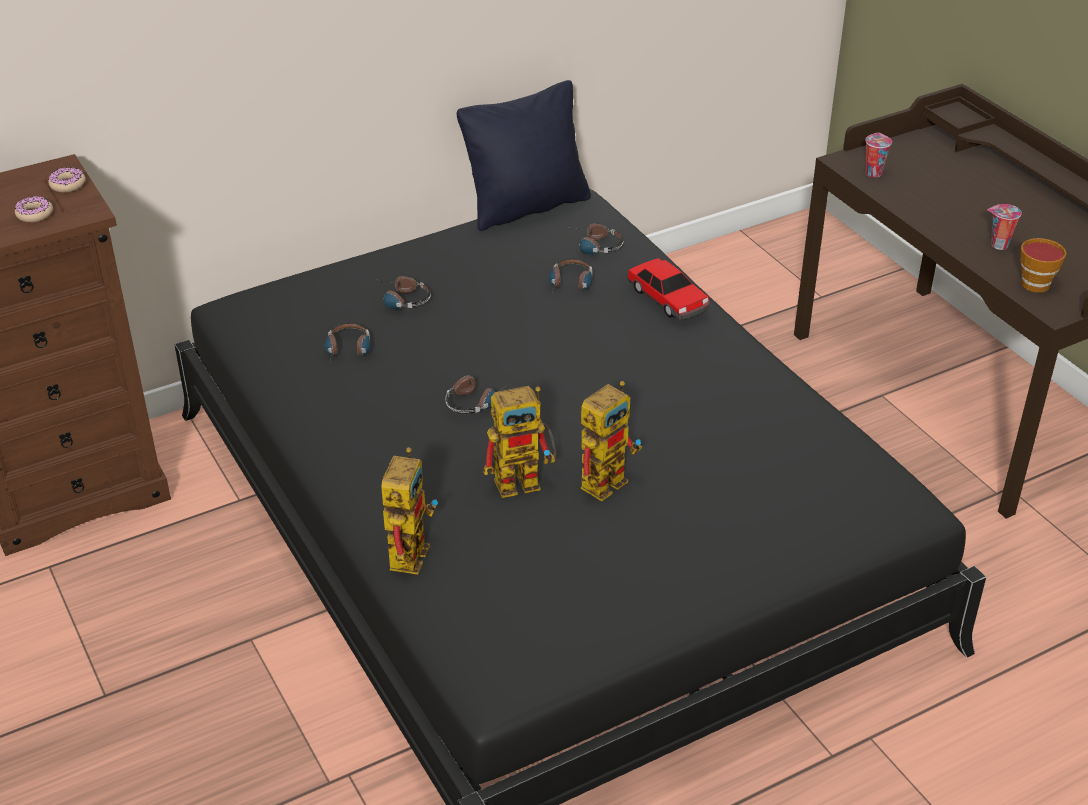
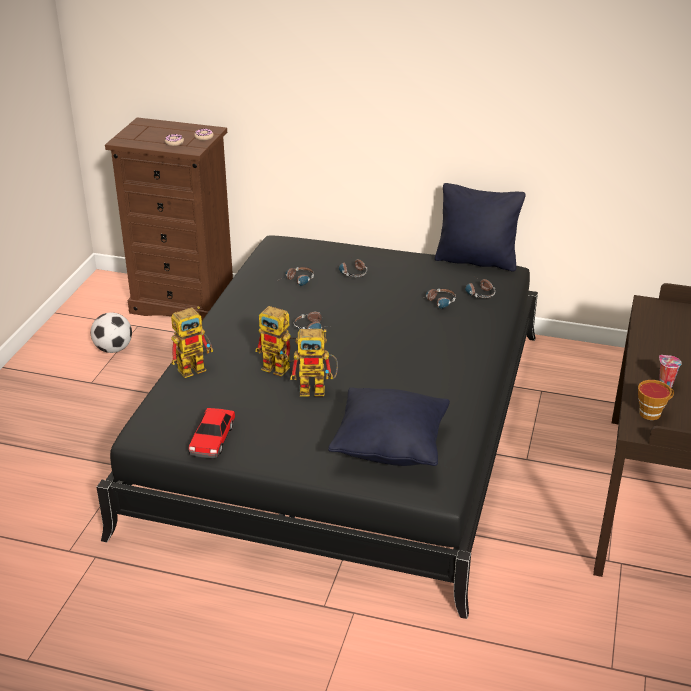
camera: 45 degrees right, 5 degrees down
(64, 624) = (113, 349): none -> football
(668, 299) = (477, 333): toy car -> toy car (212, 440)
(793, 496) = (390, 448): none -> black pillow
(873, 172) = (654, 316): cup -> none

